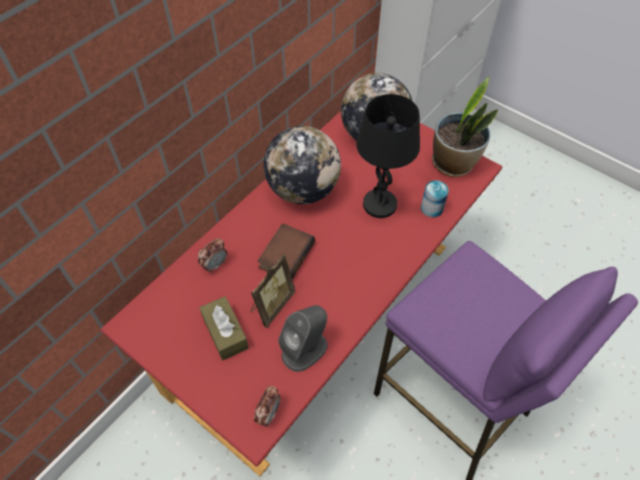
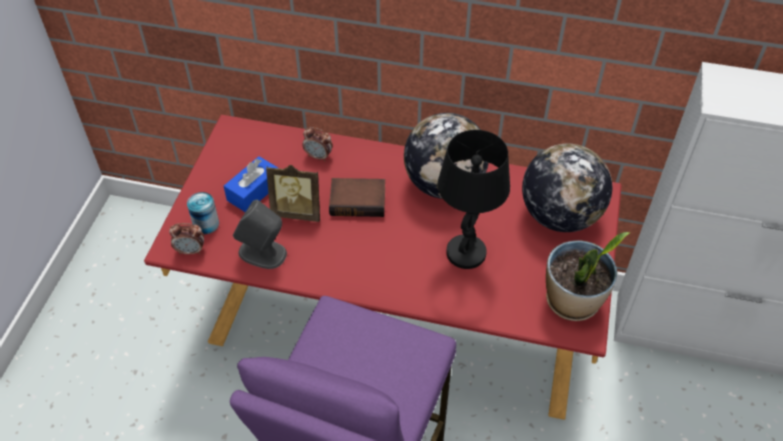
camera: 65 degrees right, 5 degrees down
(225, 333) = (254, 191): brown tissue box -> blue tissue box
(431, 208) = (491, 300): can -> can (206, 224)

